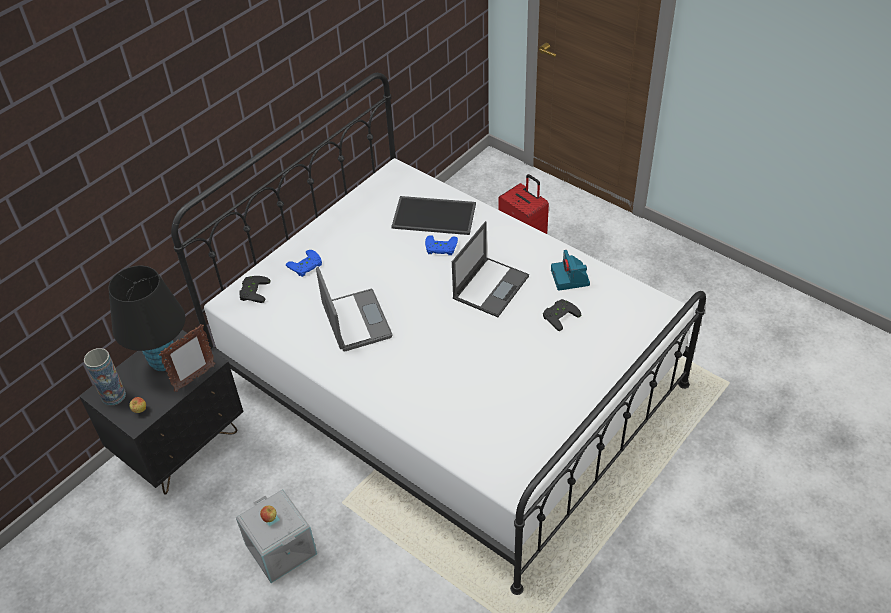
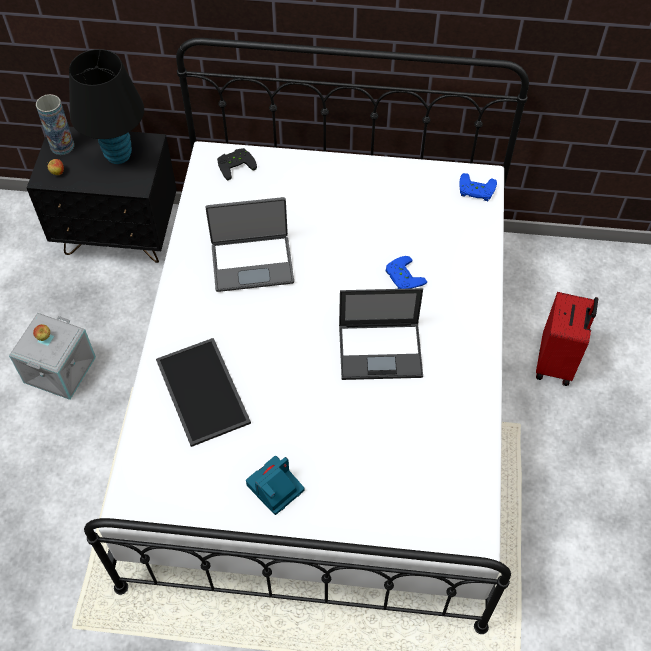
camera: 55 degrees right, 10 degrees up
(194, 378) = (114, 187): picture frame -> none
(306, 266) = (295, 184): blue game controller -> blue game controller (475, 191)
(355, 321) = (252, 262): laptop -> laptop turned 45 degrees clockwise
(435, 215) = (446, 246): tray -> tray (204, 391)
(559, 315) = (385, 435): black game controller -> none
(570, 278) = (449, 419): camera -> camera (274, 488)

